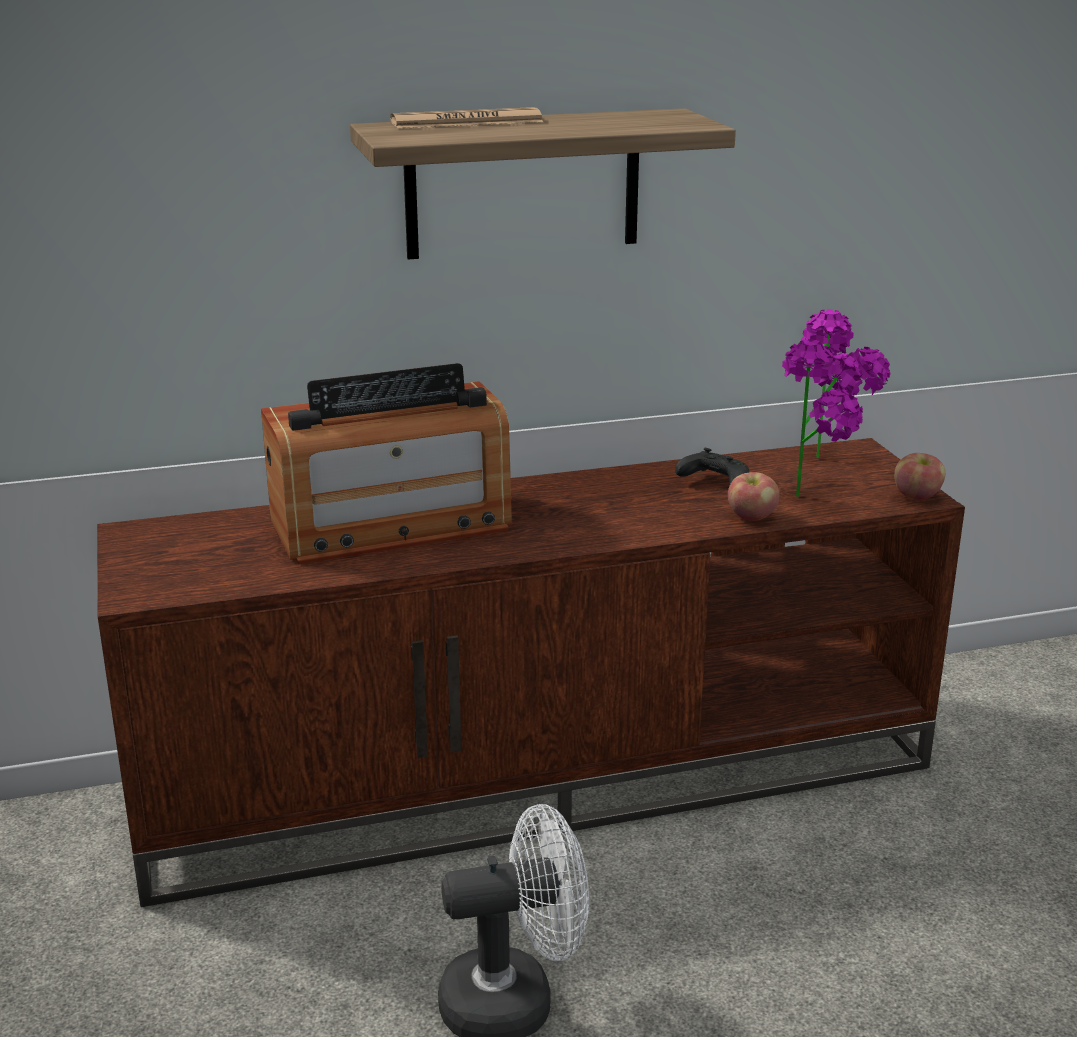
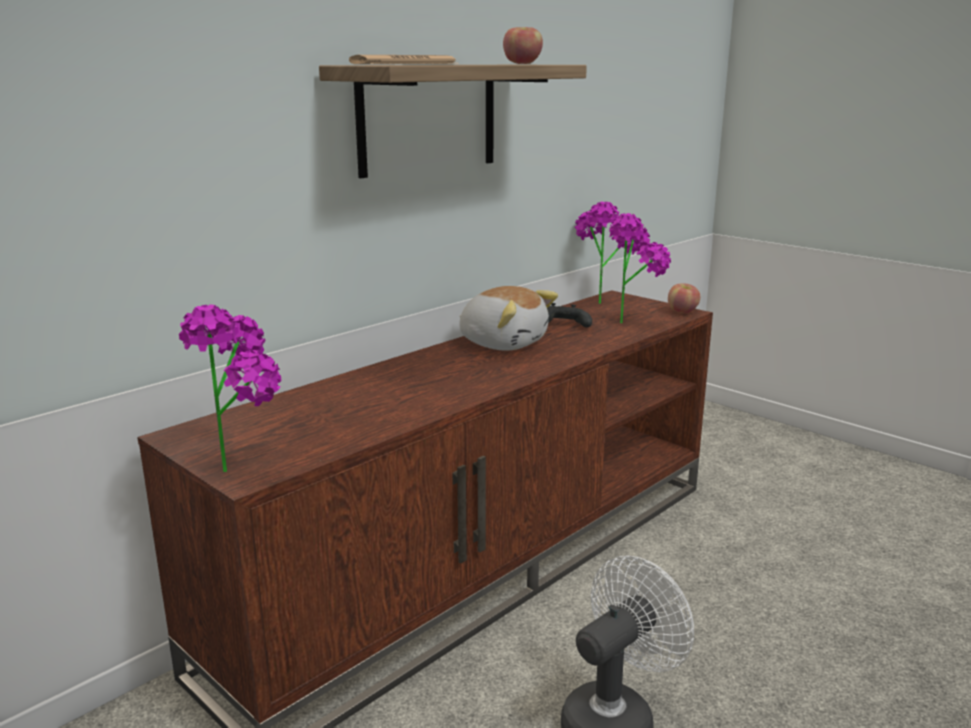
camera: 30 degrees left, 5 degrees down
(147, 582) = (246, 465): none -> potted plant
(391, 525) = (391, 387): radio -> none
(599, 493) = (503, 342): none -> plush toy
(751, 517) = (614, 337): apple -> apple (522, 63)

